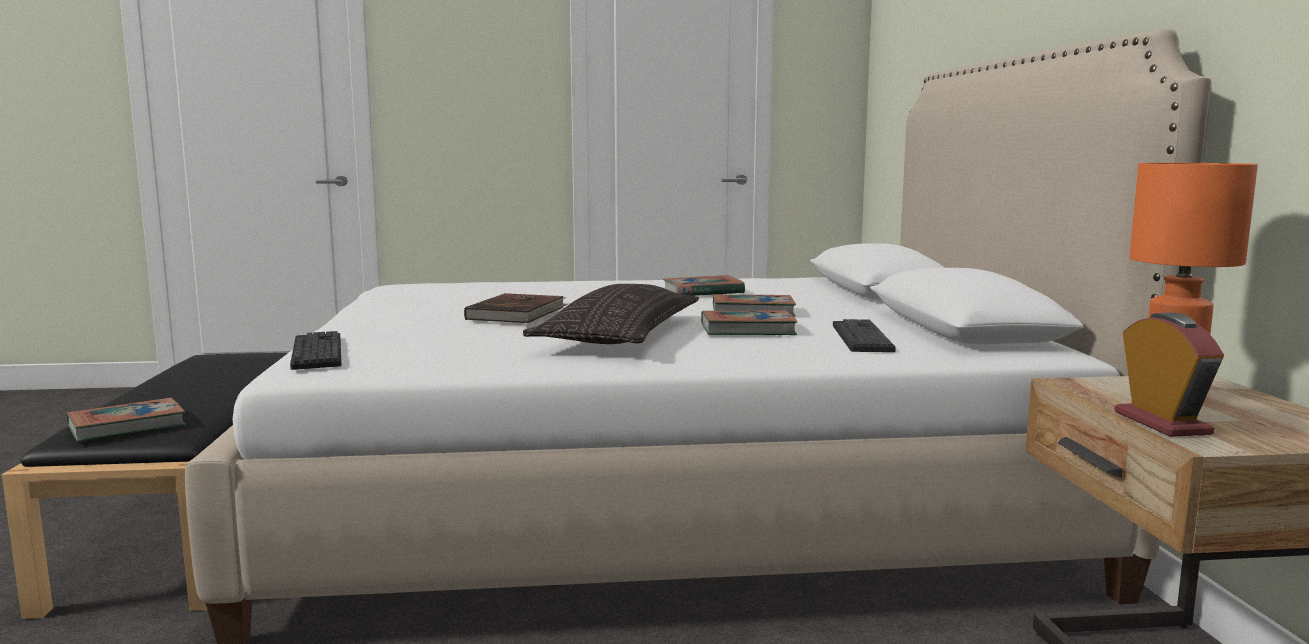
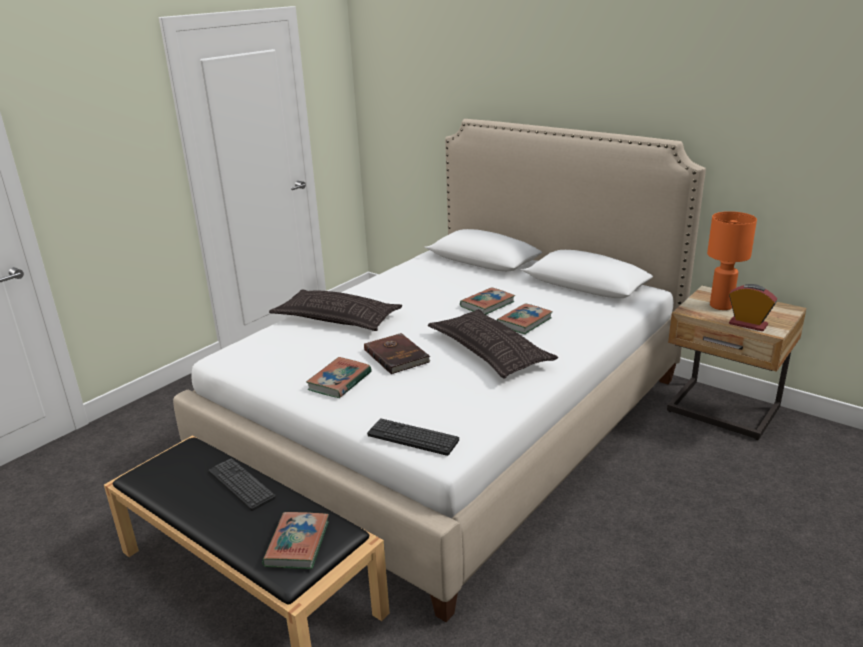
camera: 45 degrees left, 15 degrees up
(562, 287) = (337, 318): none -> pillow
(703, 292) = (421, 294): book -> book (339, 381)
(861, 337) = (575, 309): keyboard -> keyboard (241, 484)

